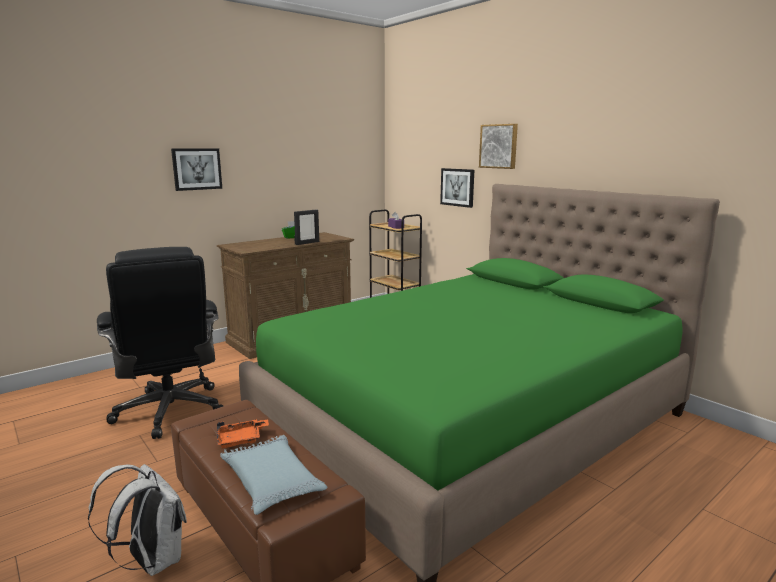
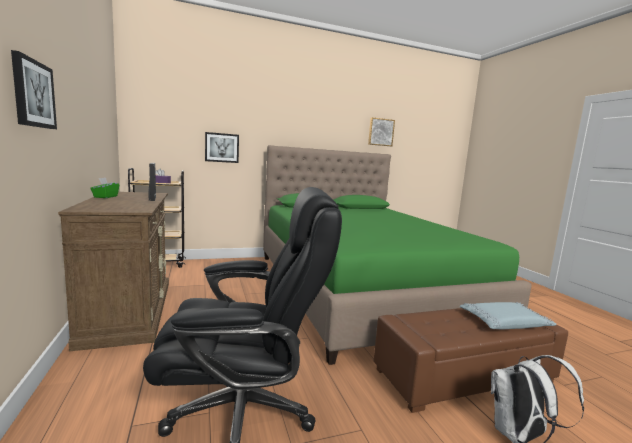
camera: 70 degrees left, 5 degrees down
(241, 439) = (454, 324): orange tray -> none
(499, 146) = (261, 119): picture -> picture (380, 132)

